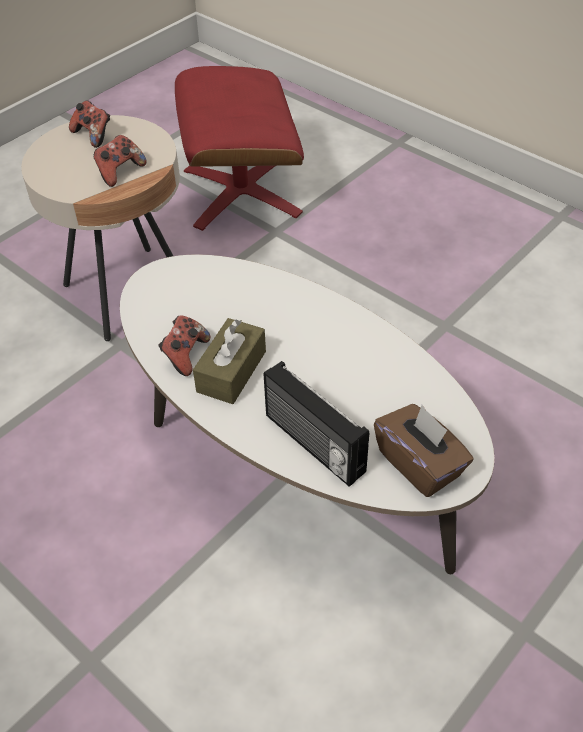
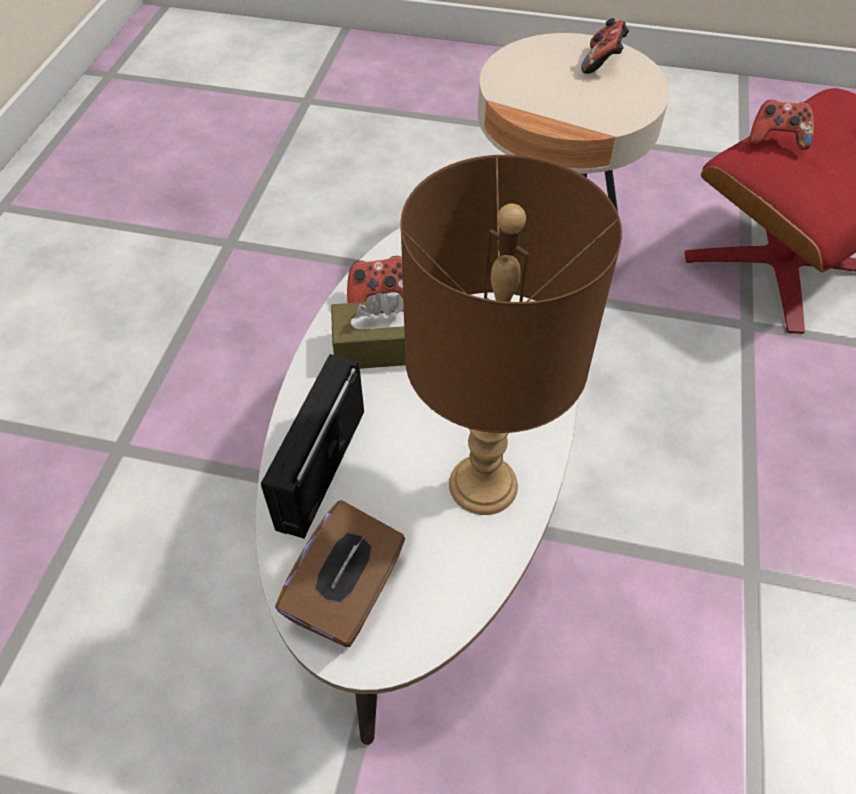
camera: 60 degrees right, 5 degrees up
(120, 172) = (563, 107): game controller -> game controller (776, 139)
(379, 365) = (484, 483): none -> brown table lamp

